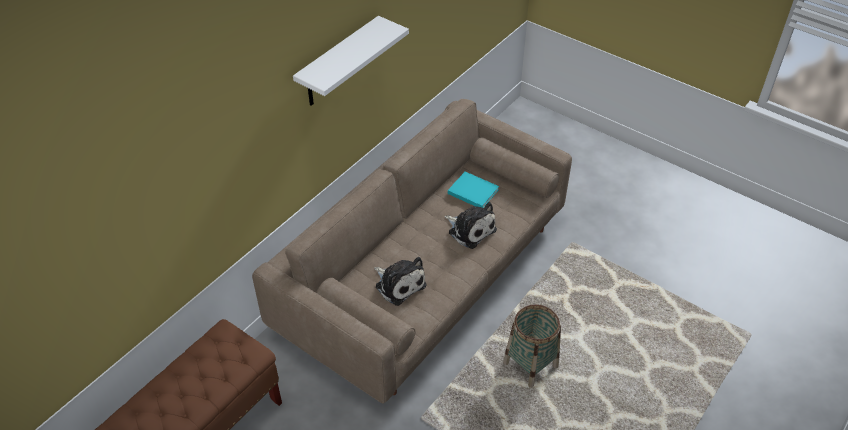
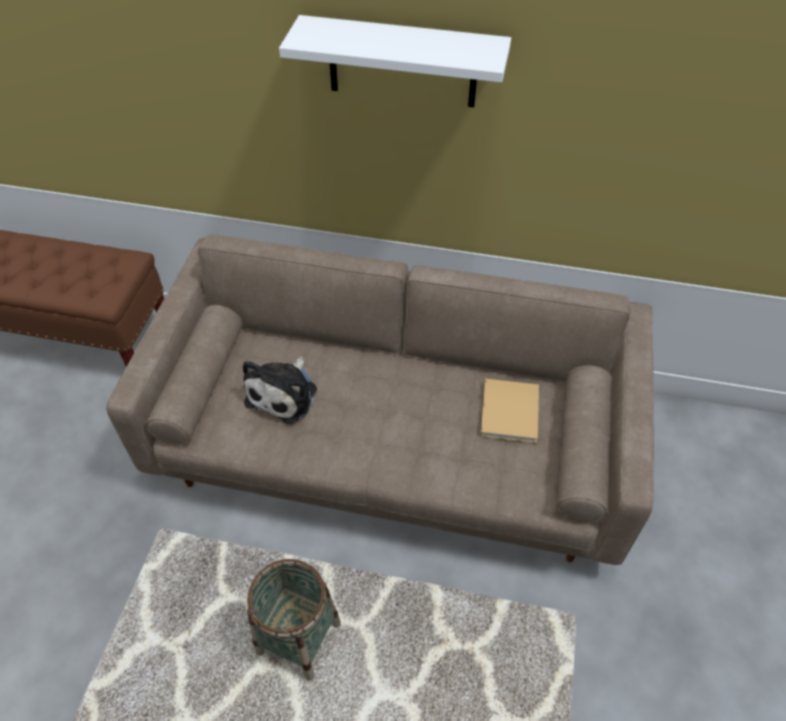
camera: 65 degrees right, 5 degrees up
(470, 230) = (430, 437): plush toy -> none
(472, 191) = (509, 410): turquoise book -> beige book

